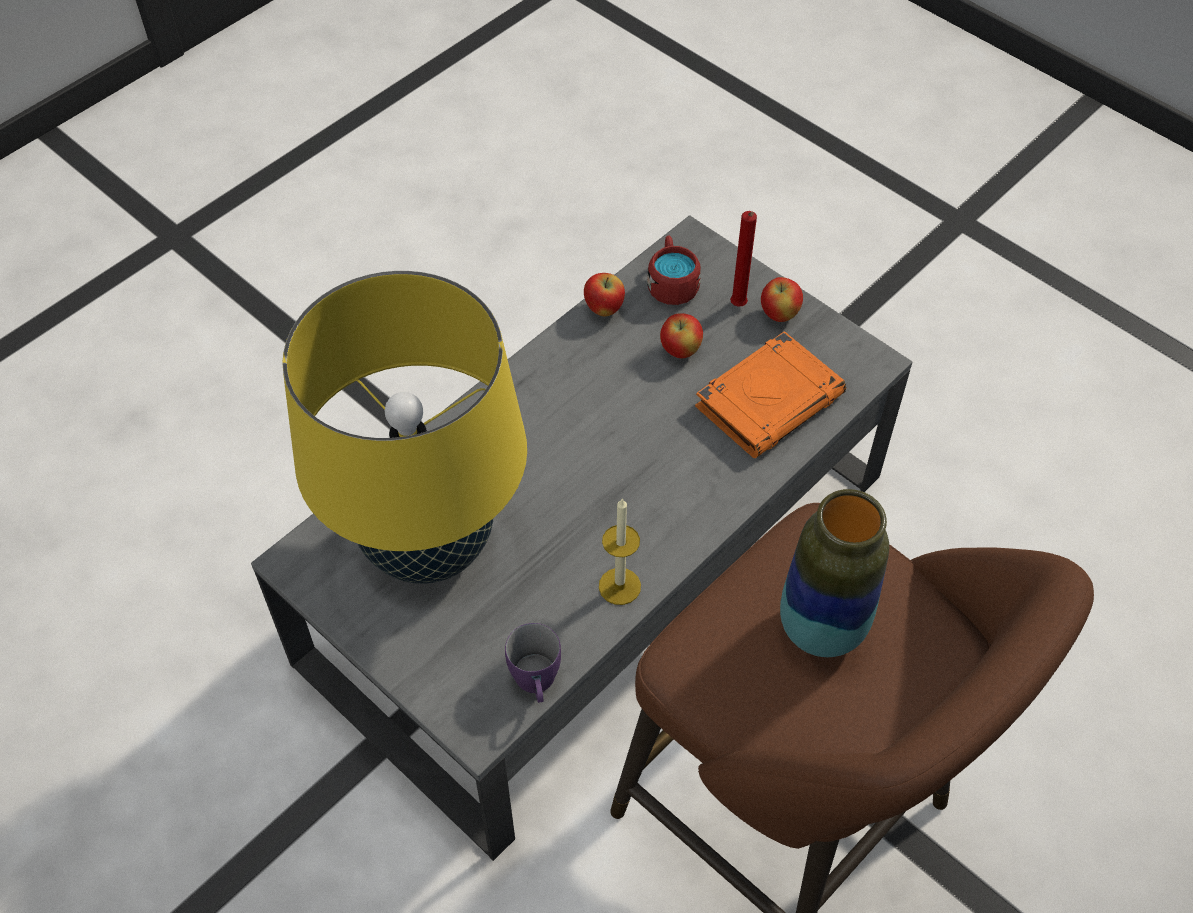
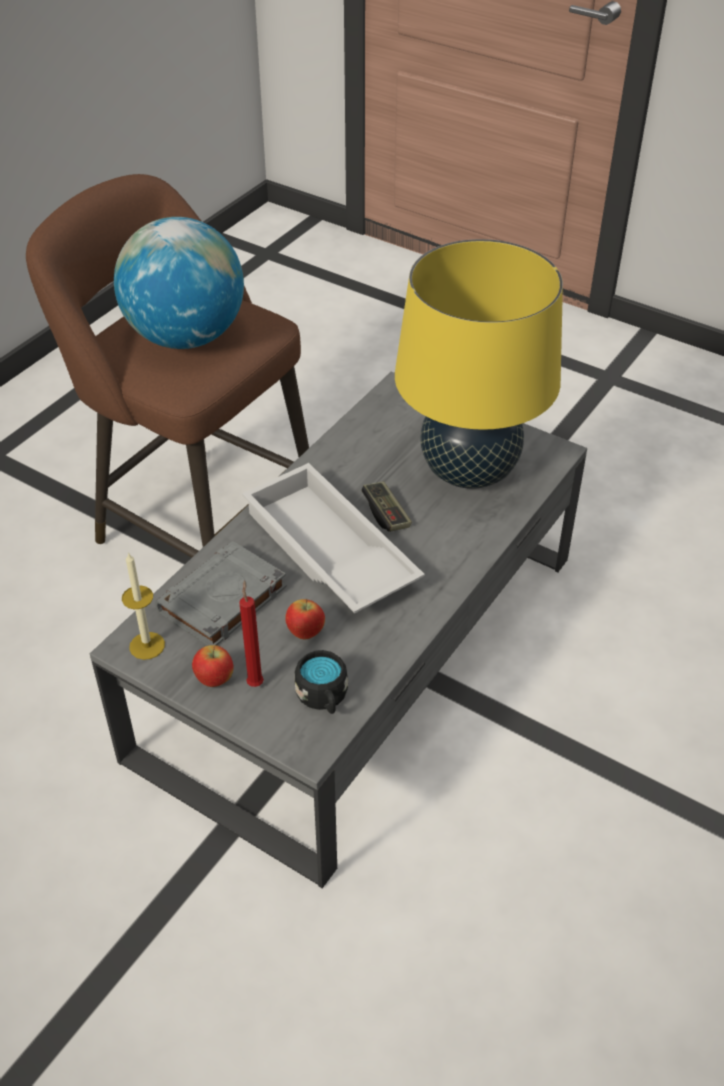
camera: 170 degrees right, 10 degrees down
(536, 684) = (368, 410): purple mug -> none
(557, 490) = (386, 514): none -> game controller
(604, 309) = (384, 662): apple -> none
(619, 586) = (325, 464): candle -> candle (147, 645)
(641, 447) = (326, 552): none -> white tray
(671, 283) = (323, 698): red mug -> black mug
(769, 400) = (222, 601): orange book -> grey book
(821, 628) = (185, 337): vase -> globe

